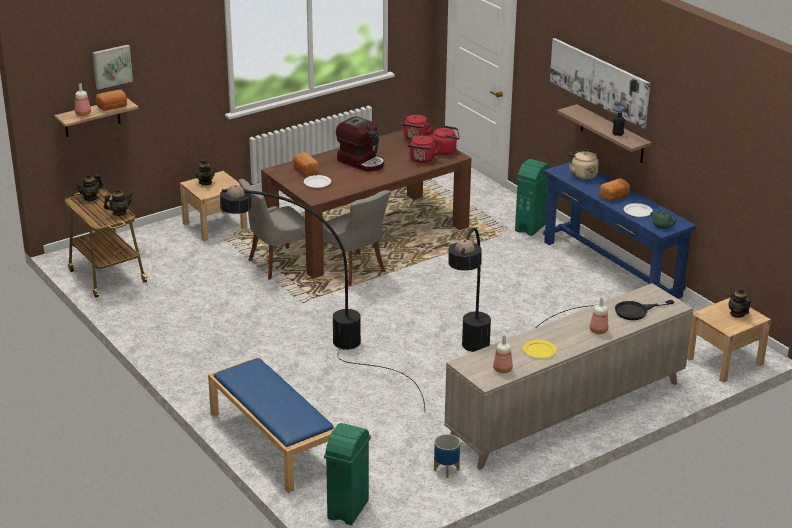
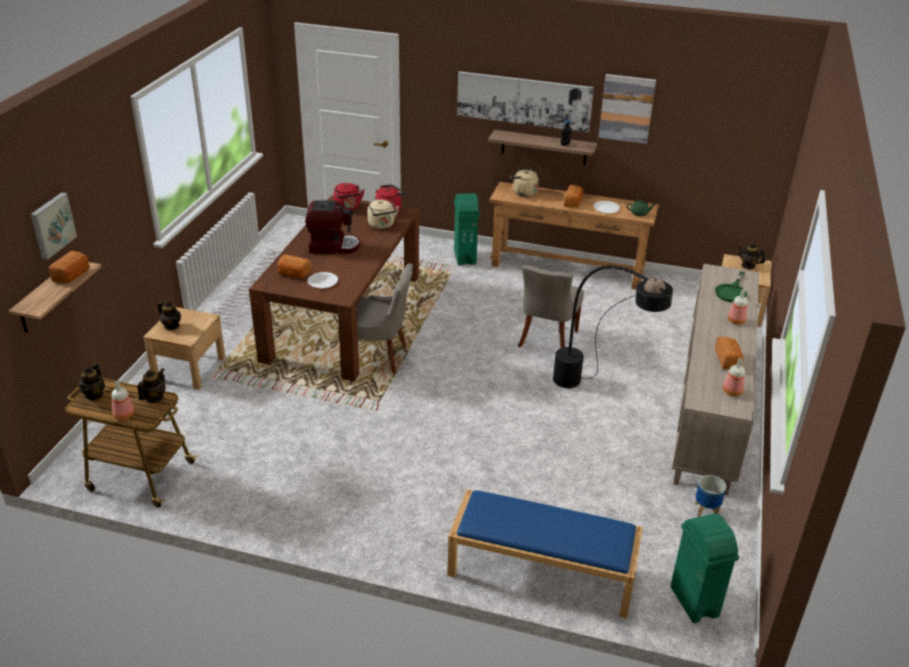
camera: 40 degrees left, 5 degrees up
(82, 114) = (45, 296): bottle -> bottle (123, 415)
(277, 264) = (302, 381): grey chair -> grey chair (546, 339)
(313, 351) = (450, 454): black floor lamp -> none
(422, 160) = (382, 225): red kettle -> beige kettle
(539, 350) = (727, 360): yellow plate -> bread
(611, 269) = (567, 268): blue console table -> brown console table
(636, 311) = (732, 291): black frying pan -> green frying pan
(674, 112) = (626, 108): none -> picture

